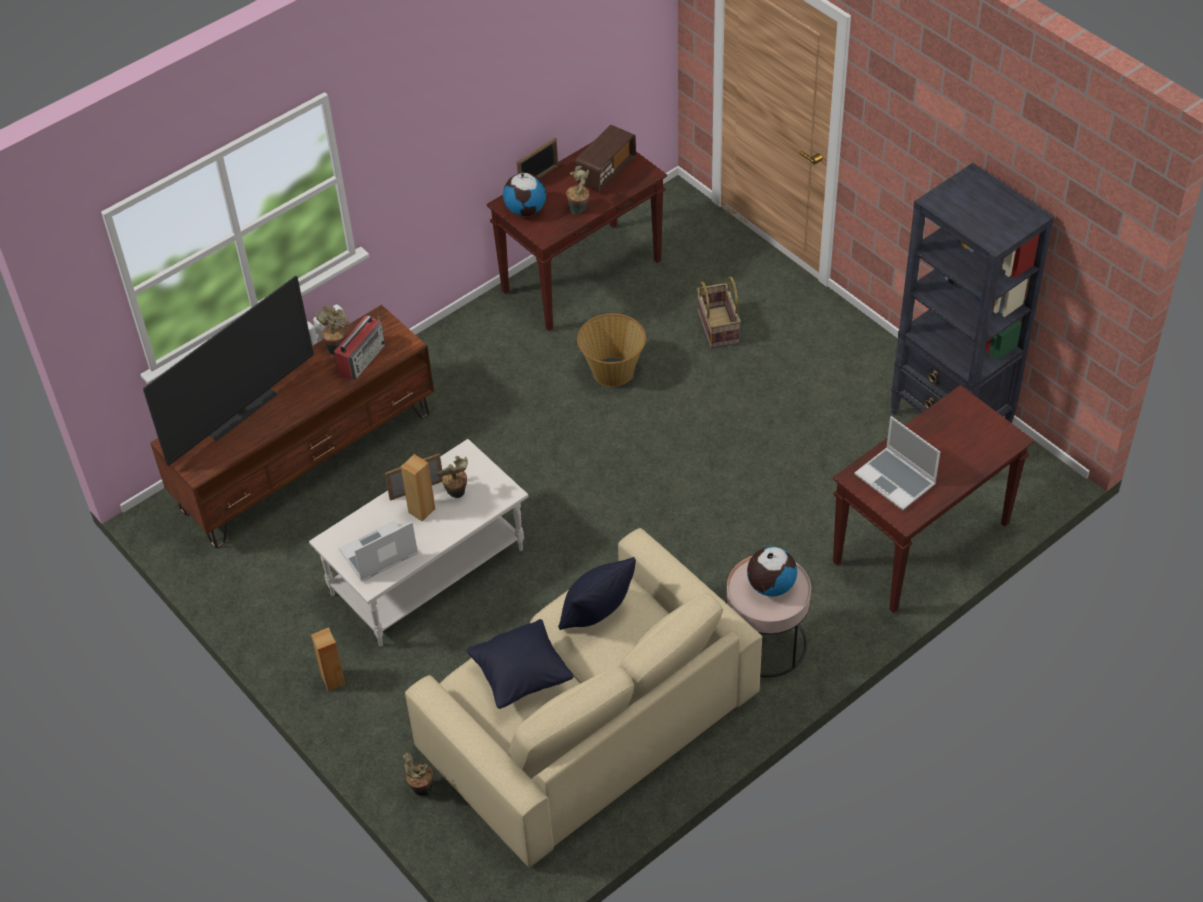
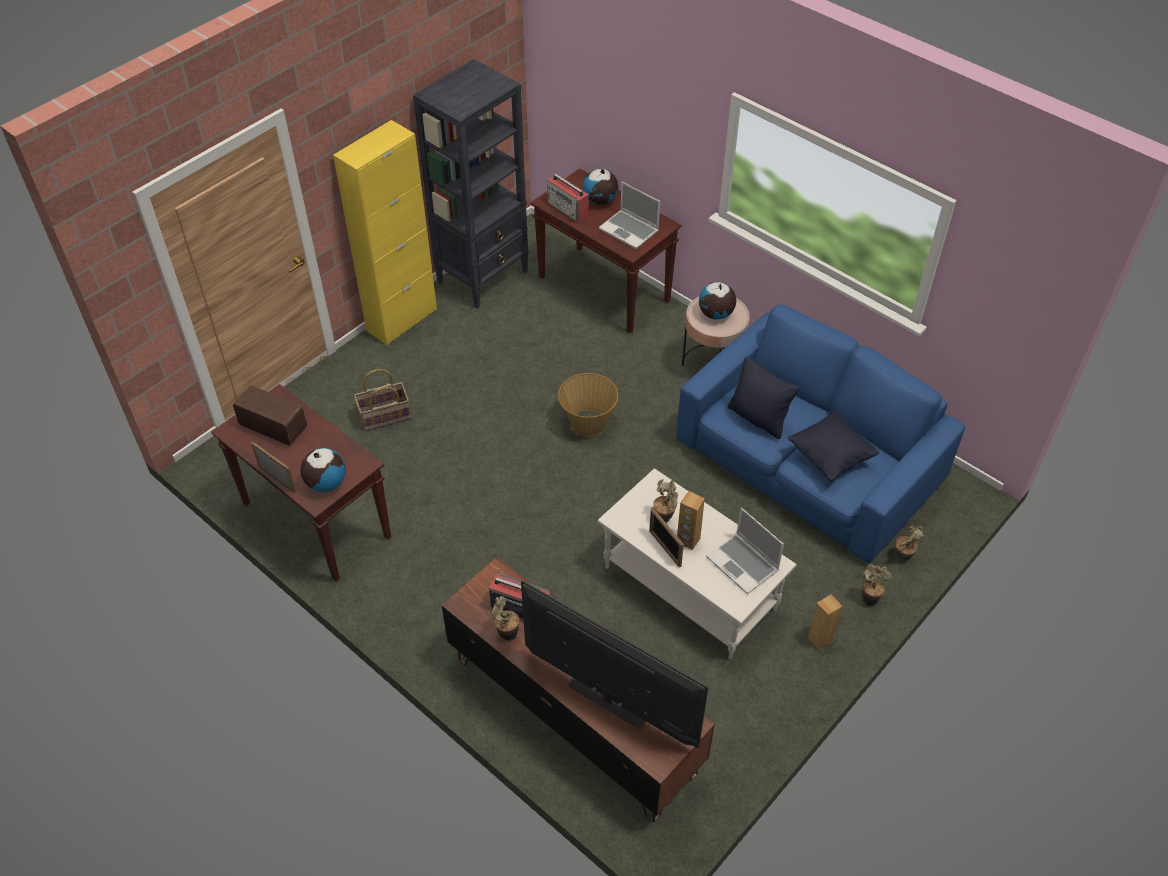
camera: 100 degrees left, 0 degrees up
(579, 209) = (327, 441): potted plant -> potted plant (869, 598)
(586, 720) = (808, 461): beige sofa -> blue sofa
(613, 371) = (440, 484): basket -> basket (588, 423)
(874, 342) = (402, 320): none -> yellow cabinet
(896, 480) = (630, 230): laptop -> laptop turned 90 degrees clockwise
(944, 421) = (568, 209): none -> radio
(960, 455) = (600, 201): none -> globe

